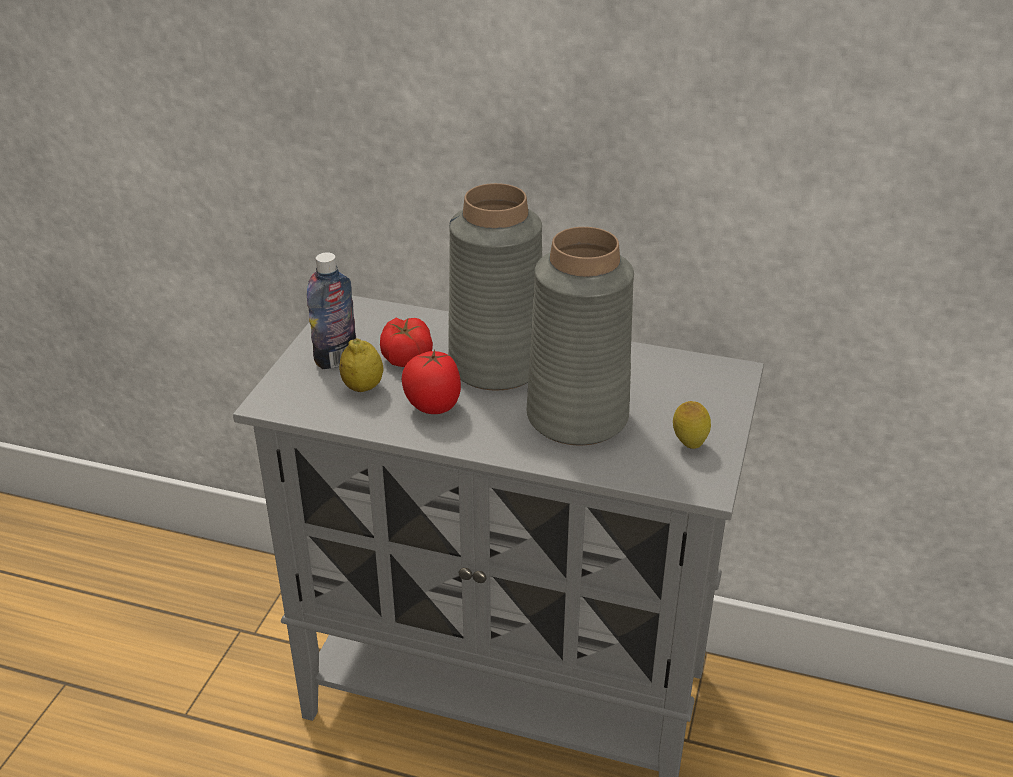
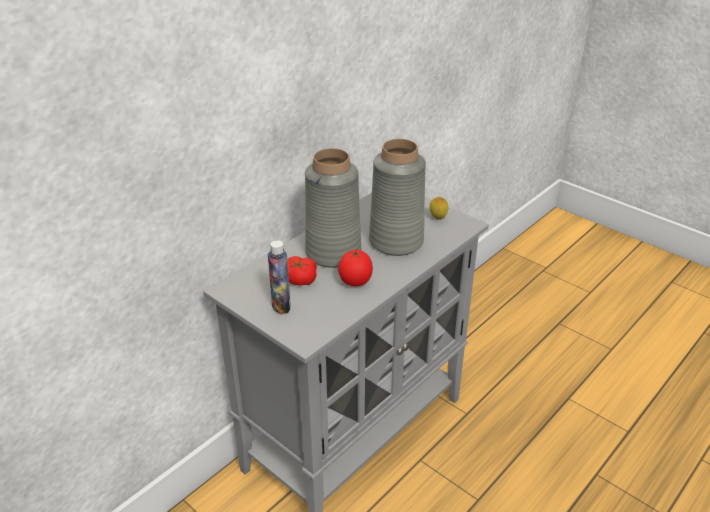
camera: 65 degrees left, 0 degrees up
(363, 387) = (318, 302): lemon -> none

